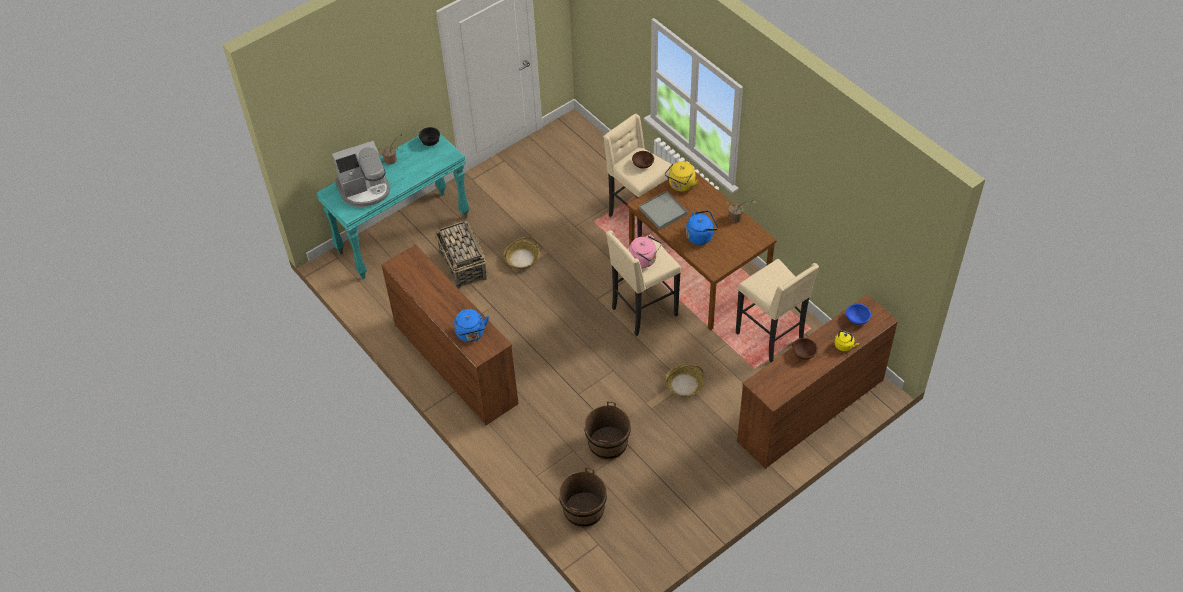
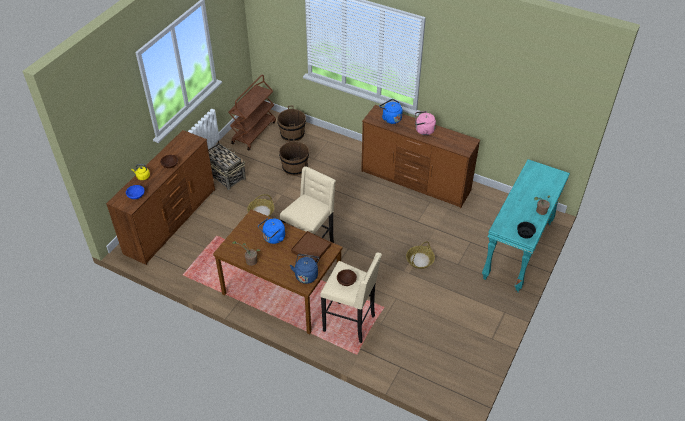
camera: 155 degrees right, 5 degrees down
(365, 189) = (538, 184): coffee machine -> none
(463, 266) = (457, 242): basket -> basket (224, 174)
(642, 536) = (254, 132): none -> brown cart
(644, 260) = (307, 206): pink kettle -> pink kettle (423, 130)
(663, 212) = (311, 248): grey tray -> brown tray
(681, 185) = (306, 275): yellow kettle -> blue kettle
(771, 337) = (210, 260): beige stool -> none

